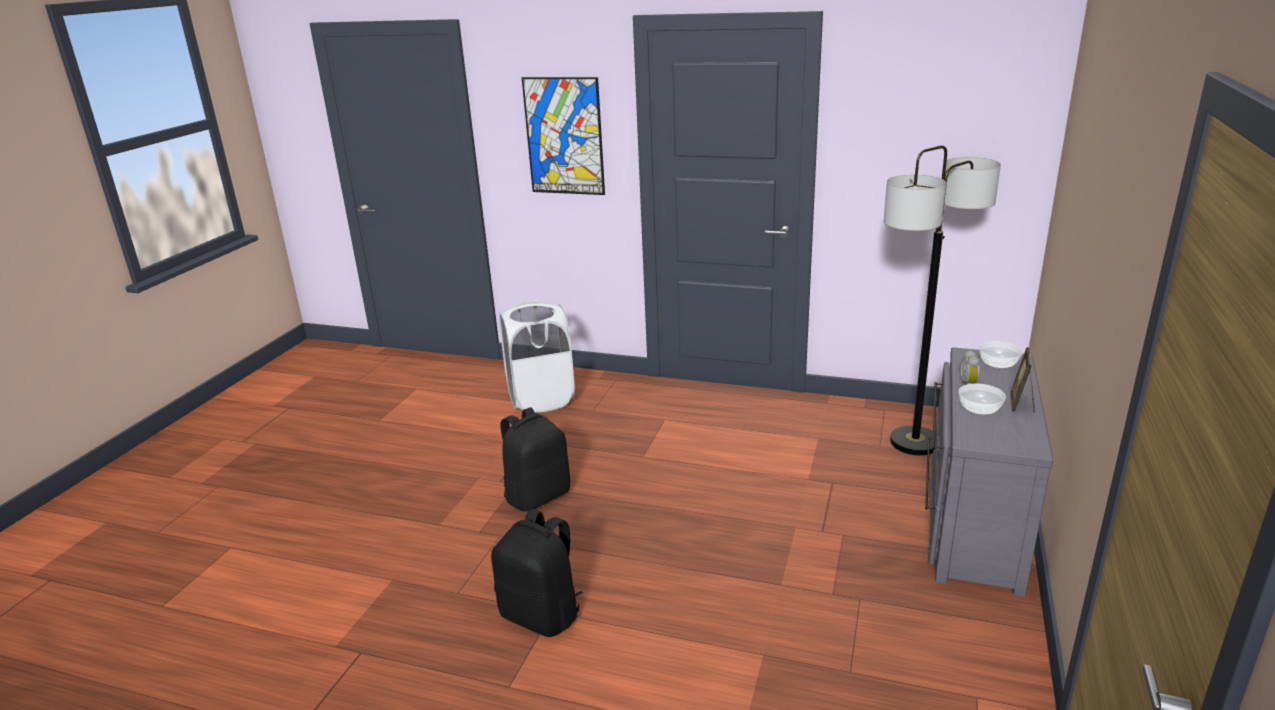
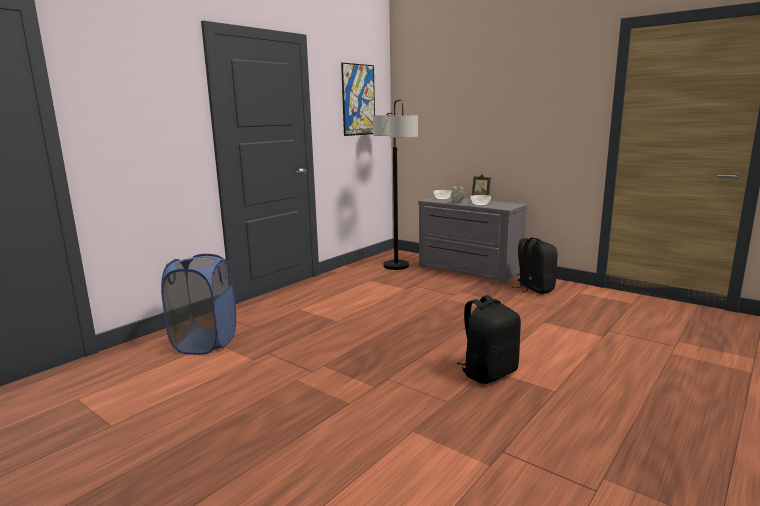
camera: 70 degrees left, 10 degrees down
(537, 496) = (348, 359): black backpack -> black backpack (534, 289)
(541, 399) = (205, 342): white laundry basket -> blue laundry basket
(564, 136) = (154, 116): picture -> picture (358, 100)

